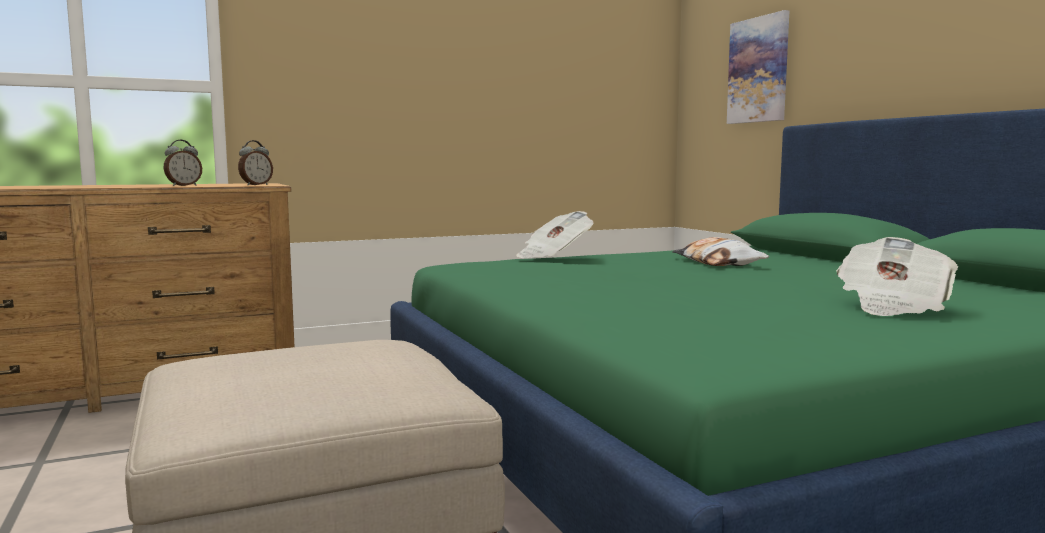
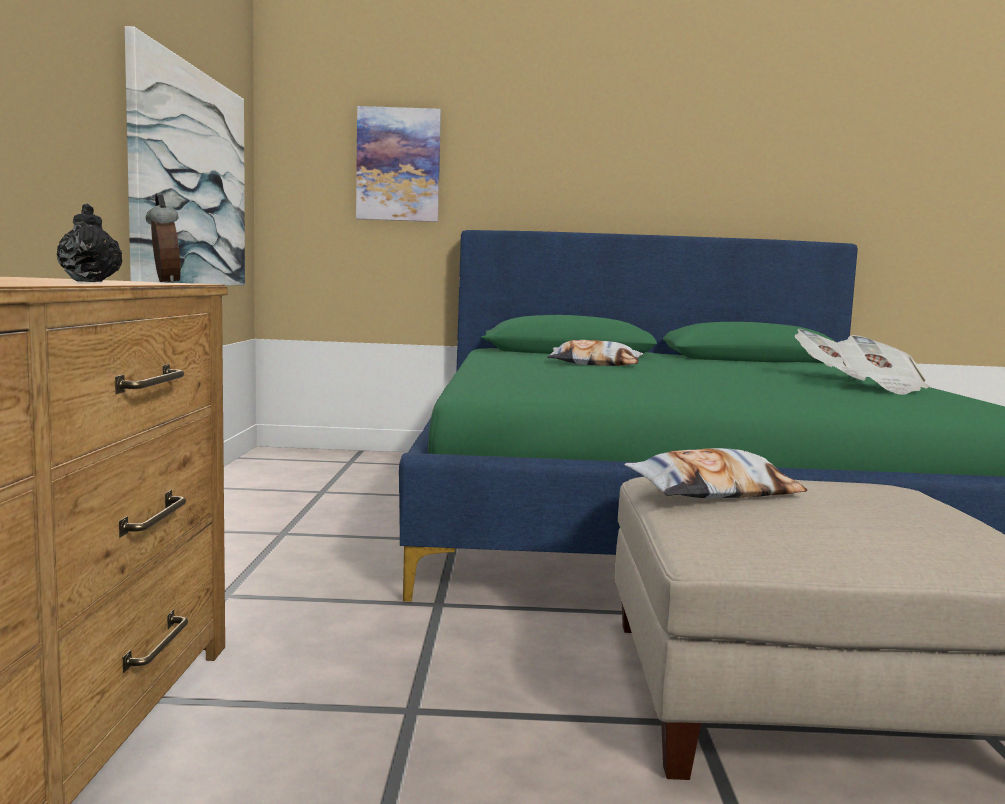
camera: 65 degrees left, 0 degrees up
(183, 185) = (91, 282): alarm clock -> black teapot
(329, 349) = (713, 491): none -> pillow
(553, 110) = (190, 178): none -> picture
(553, 255) = (501, 370): newspaper -> newspaper (880, 388)

